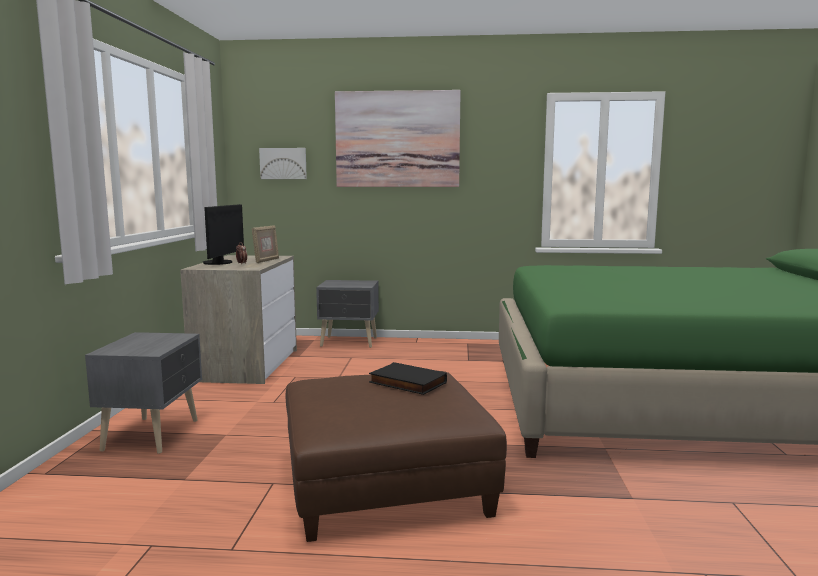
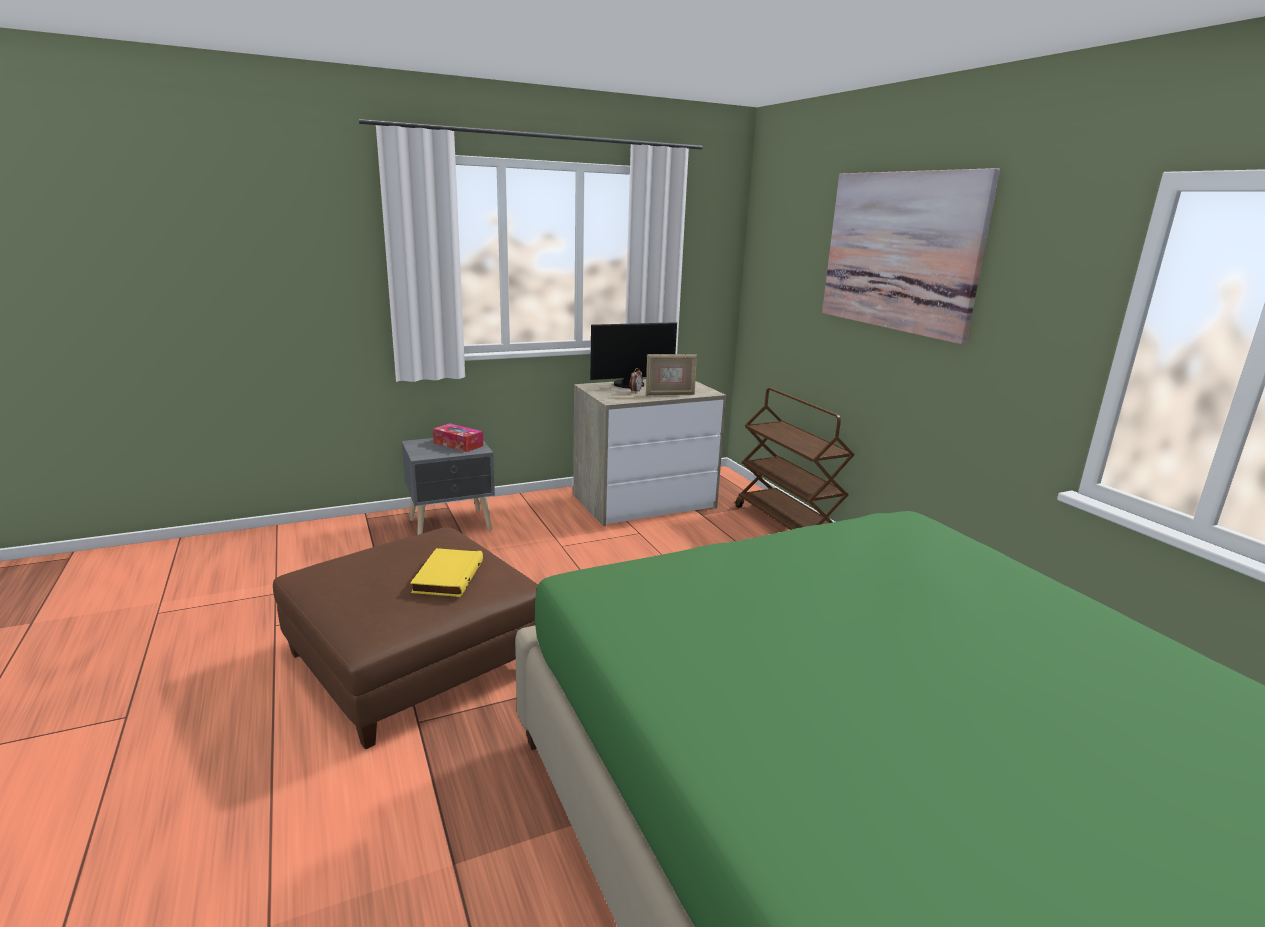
camera: 60 degrees right, 10 degrees up
(151, 339) = (458, 444): none -> tissue box
(283, 163) = (784, 272): picture -> none
(349, 342) = (787, 524): grey nightstand -> brown cart
(406, 383) = (446, 576): black book -> yellow book

